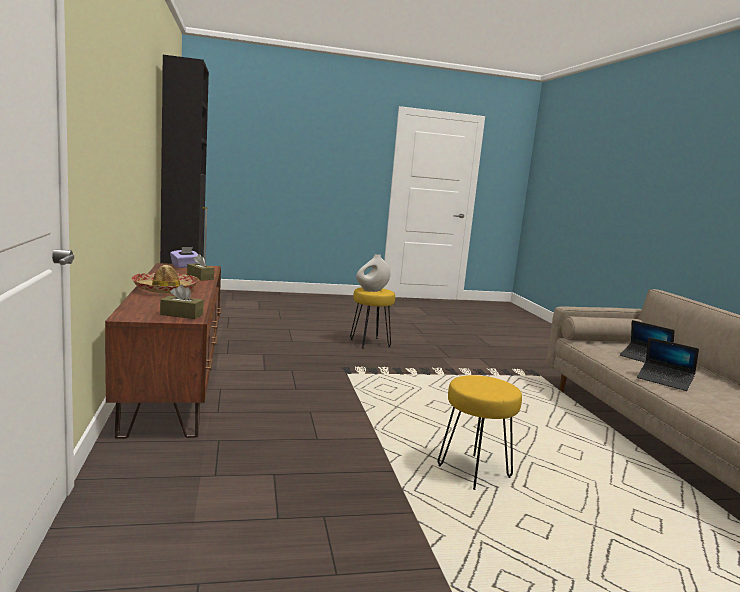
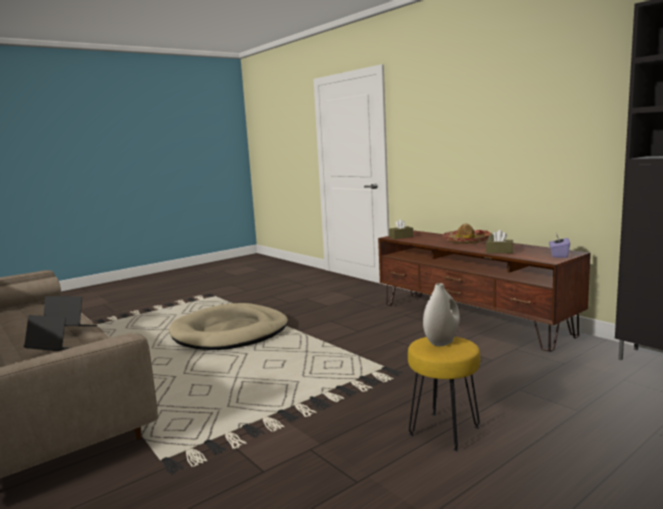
camera: 155 degrees right, 0 degrees up
(473, 472) = (230, 332): yellow stool -> beige dog bed

